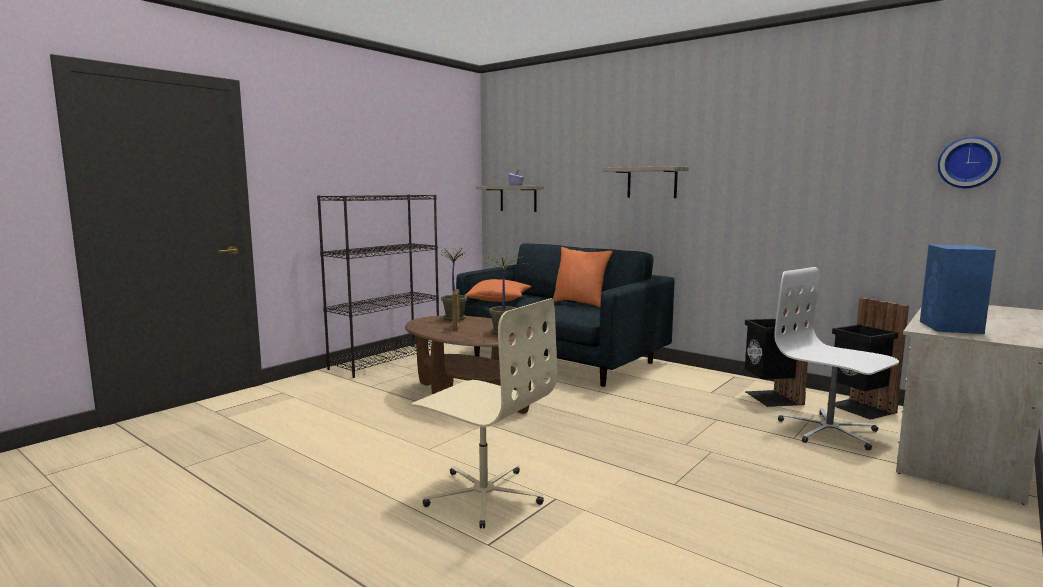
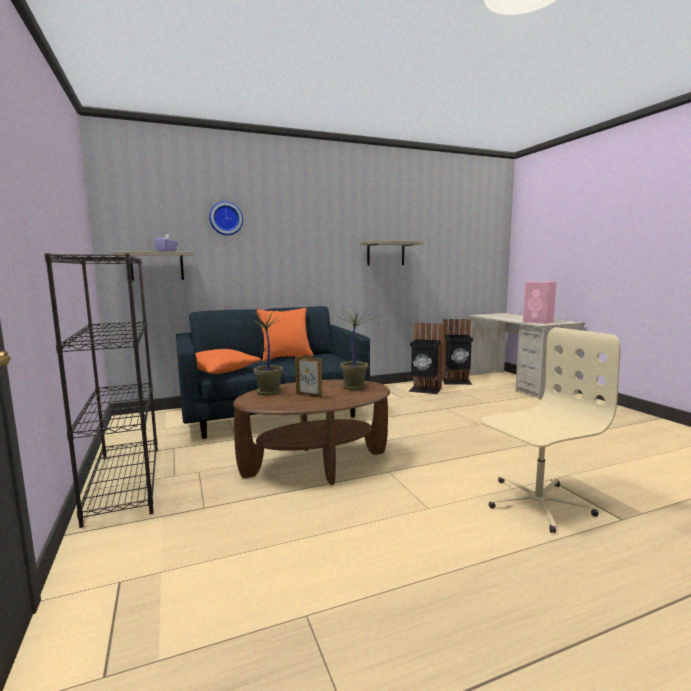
camera: 60 degrees left, 0 degrees up
(652, 182) = (307, 250): shelf -> shelf (385, 253)
(829, 431) = (482, 394): white office chair -> none
(951, 328) = (538, 322): blue speaker -> pink speaker
(968, 162) = (478, 242): wall clock -> wall clock (226, 218)

